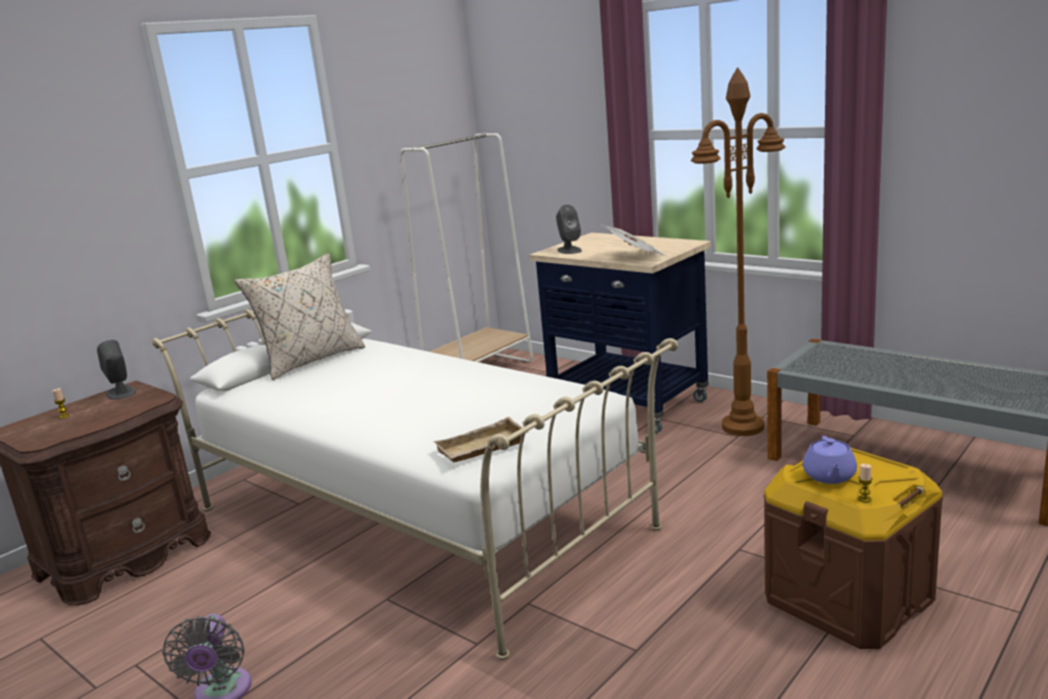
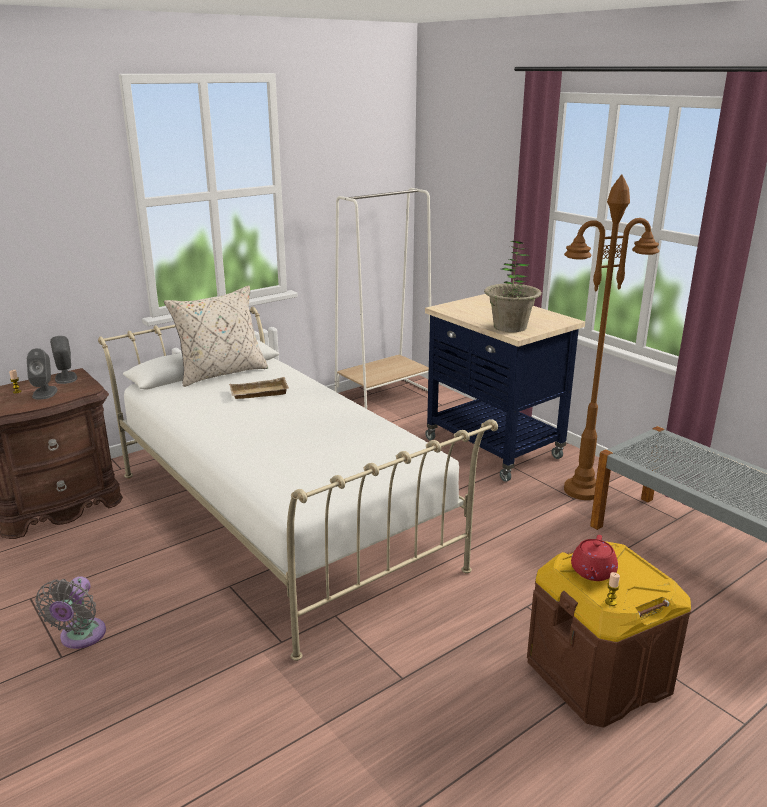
camera: 10 degrees right, 5 degrees up
(482, 448) = (308, 488): beige tray -> beige tray (258, 394)
(569, 250) = (460, 309): grey speaker -> grey speaker (45, 393)
(635, 256) = (510, 327): newspaper -> potted plant
(829, 476) = (592, 572): purple teapot -> red teapot

